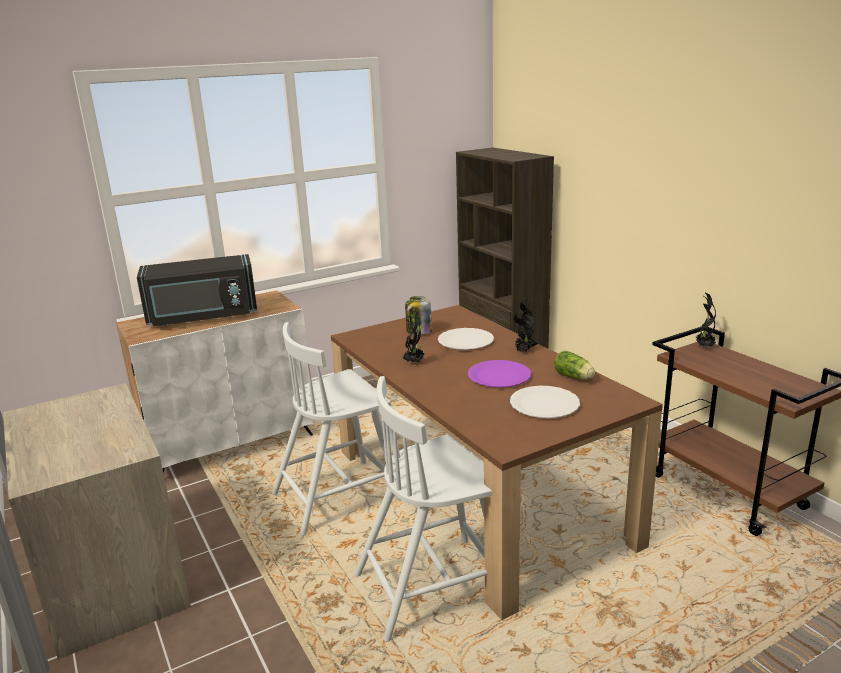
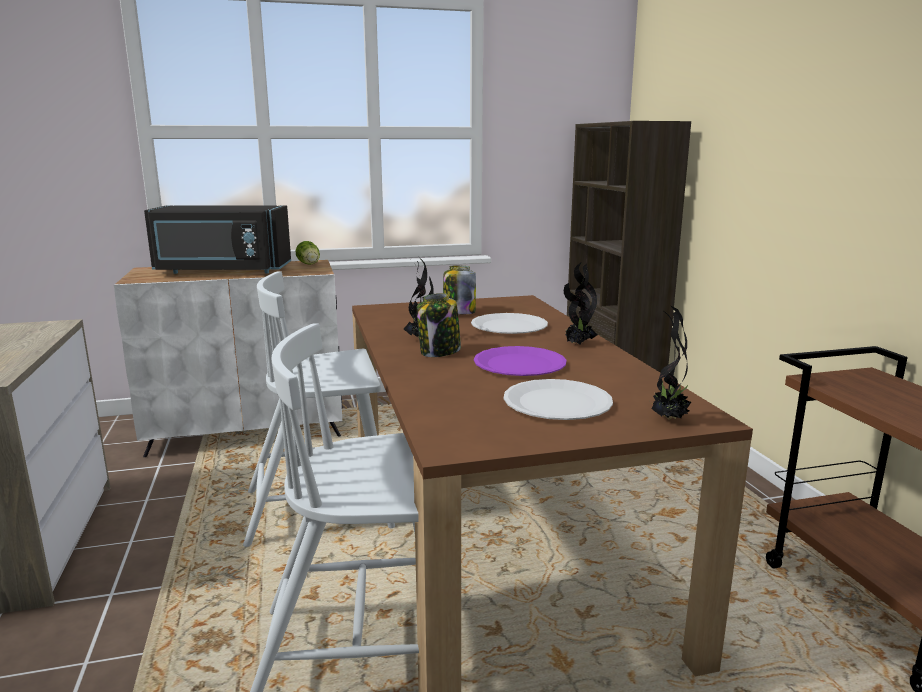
camera: 15 degrees right, 5 degrees down
(437, 373) = (439, 352): none -> jar
(574, 377) = (629, 379): lettuce -> lettuce (309, 264)
(703, 347) = (868, 375): potted plant -> potted plant (668, 418)

